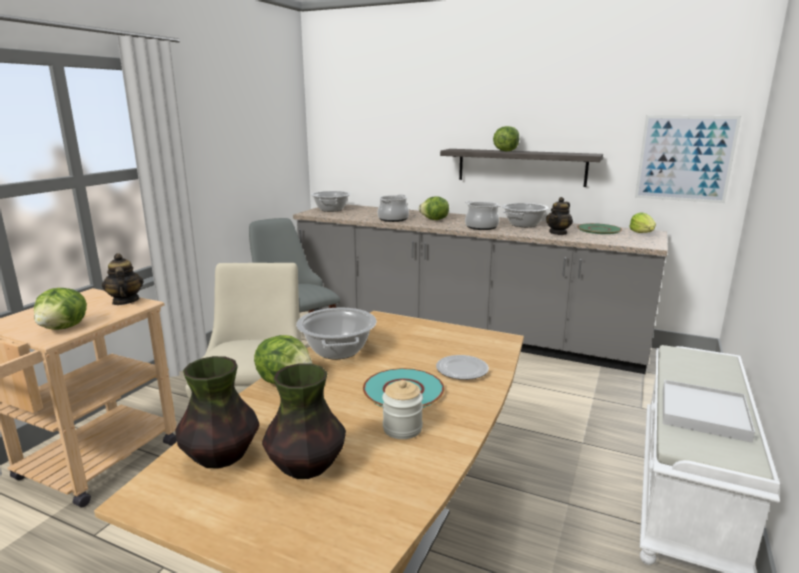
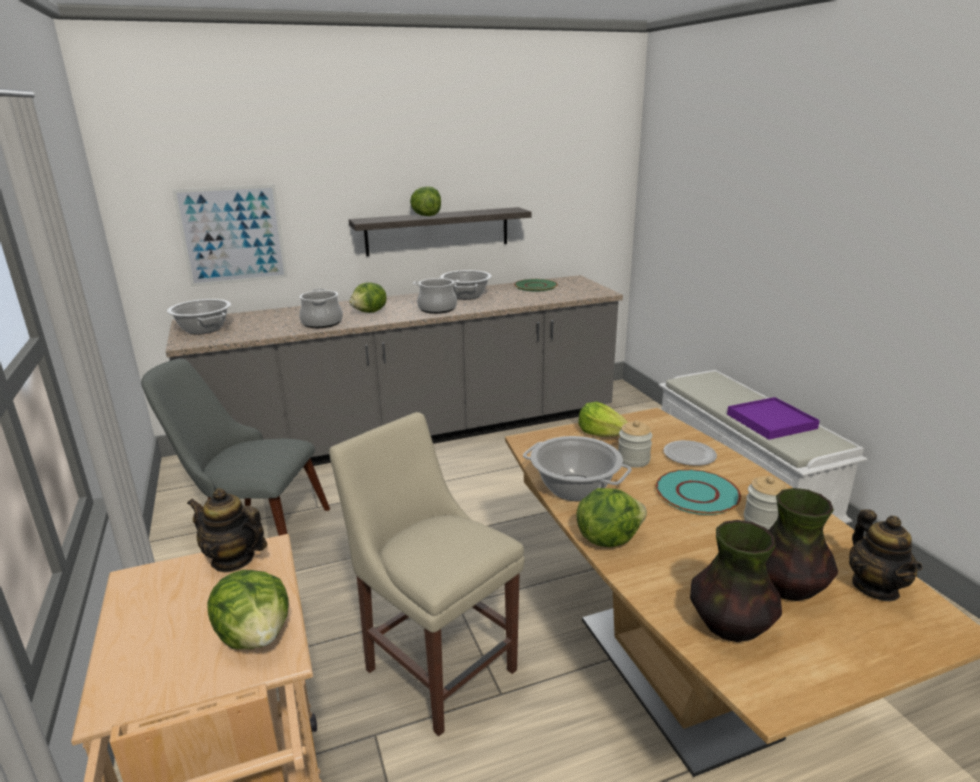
camera: 45 degrees left, 5 degrees up
(415, 354) = (633, 460): none -> jar
(558, 233) = (515, 298): teapot -> teapot (875, 587)
(642, 233) = (572, 282): lettuce -> lettuce (603, 434)
(685, 158) = (587, 204): picture -> picture (232, 235)
(703, 413) = (771, 421): white tray -> purple tray

